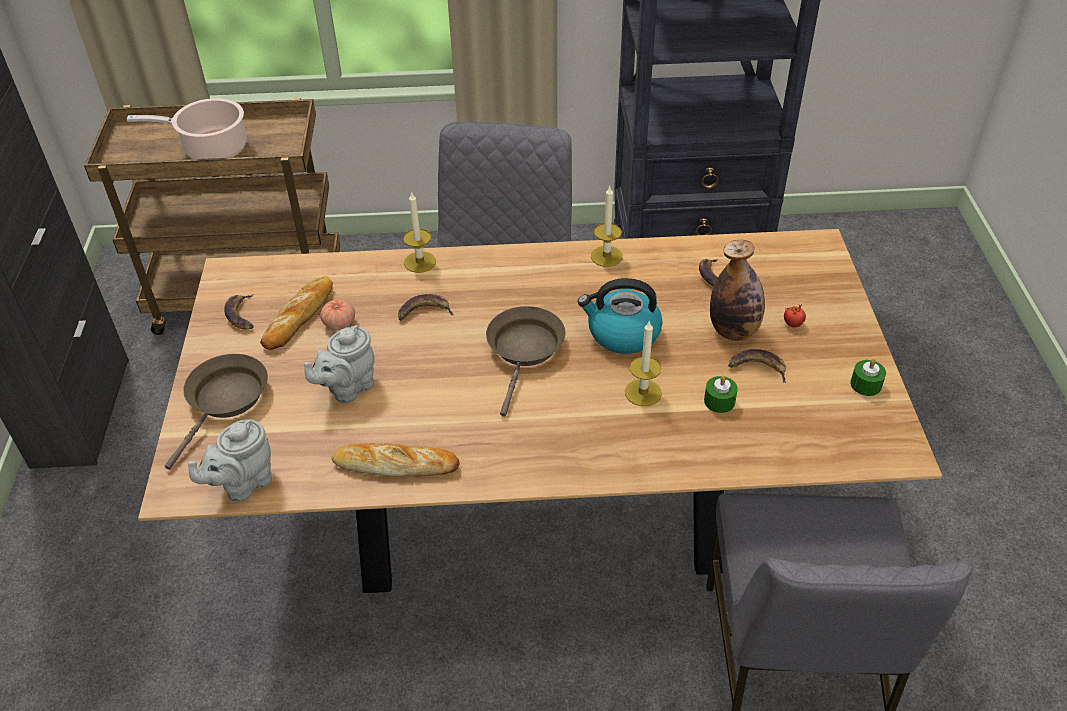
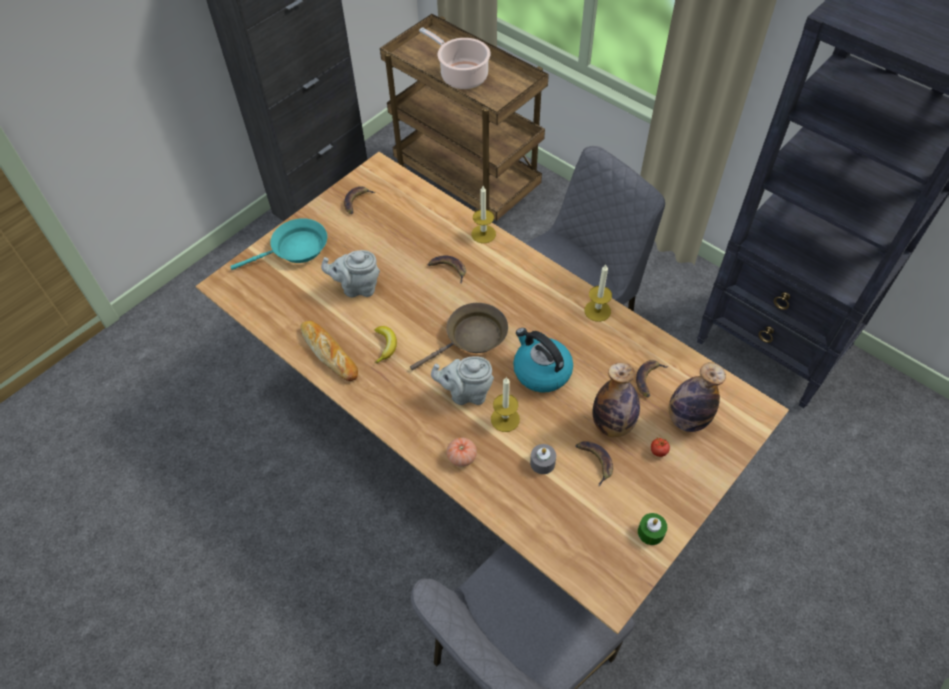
camera: 45 degrees right, 10 degrees up
(225, 401) = (295, 249): brown frying pan -> turquoise frying pan
(243, 484) = (253, 304): grey teapot -> grey teapot (466, 393)
(299, 316) = (383, 223): bread -> none
(339, 323) = (397, 243): tomato -> tomato (462, 457)
(448, 416) = (385, 346): none -> banana
(719, 401) = (542, 462): green candle -> grey candle
(781, 286) = (687, 419): none -> bottle

